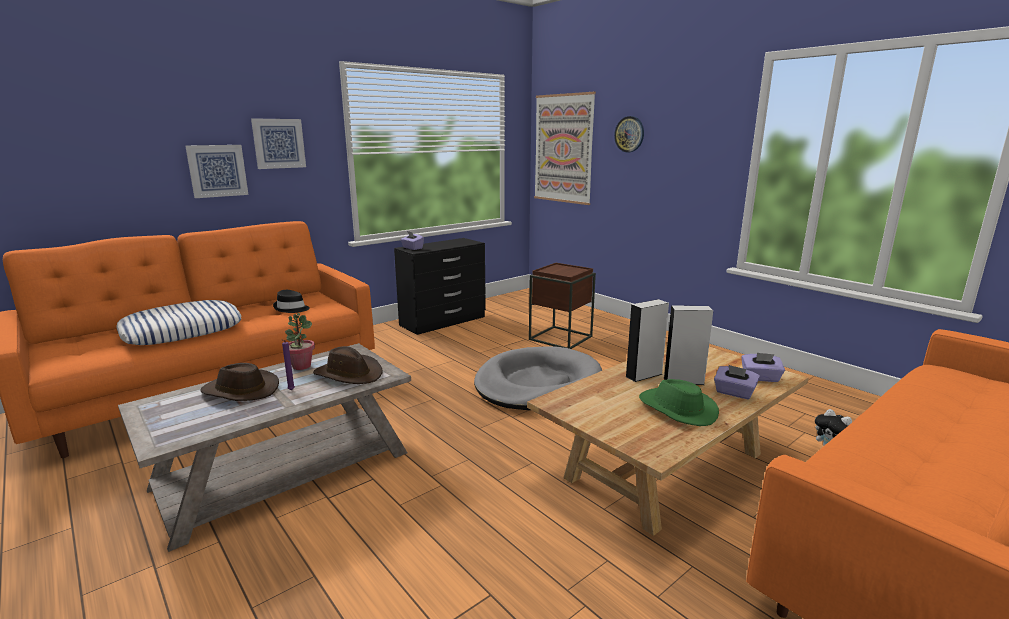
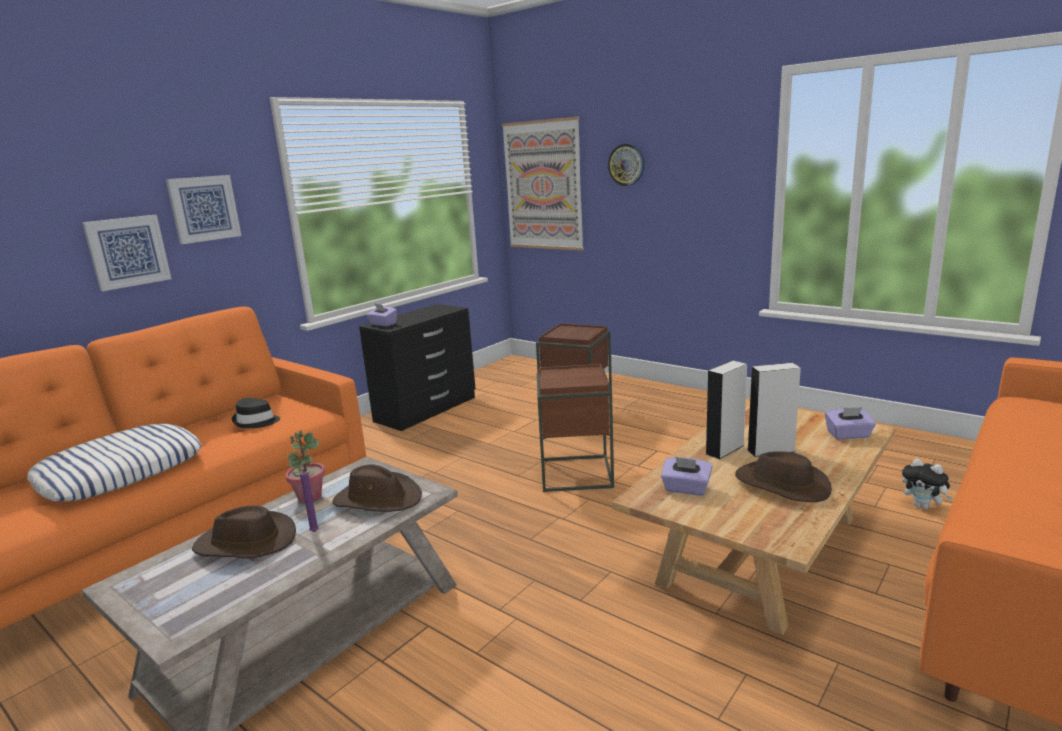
camera: 10 degrees left, 0 degrees up
(538, 384) = (575, 473): grey dog bed -> brown side table
(676, 409) = (781, 485): green hat -> brown hat
(734, 393) = (831, 457): purple tissue box -> purple tissue box (686, 489)

